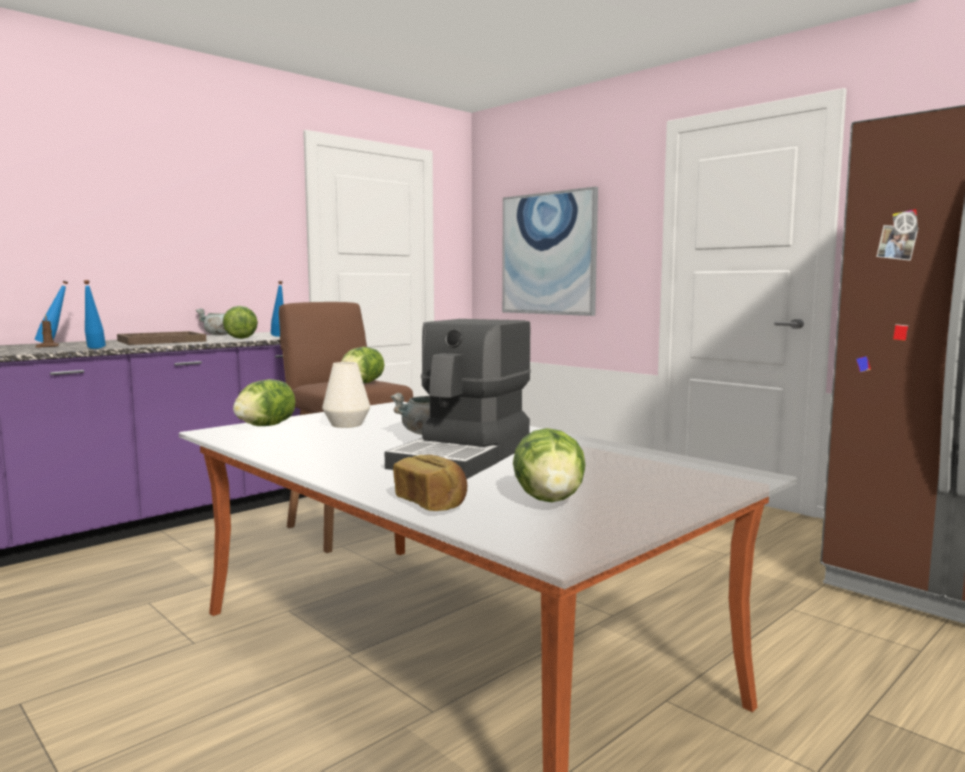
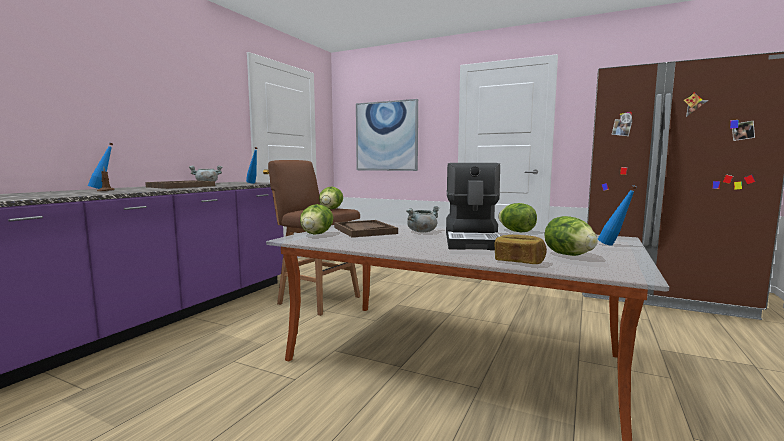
camera: 20 degrees left, 0 degrees up
(94, 349) = (152, 190): blue bottle -> blue bottle (614, 245)
(241, 338) = (231, 184): lettuce -> lettuce (516, 231)
(346, 424) = (364, 230): white vase -> brown tray

